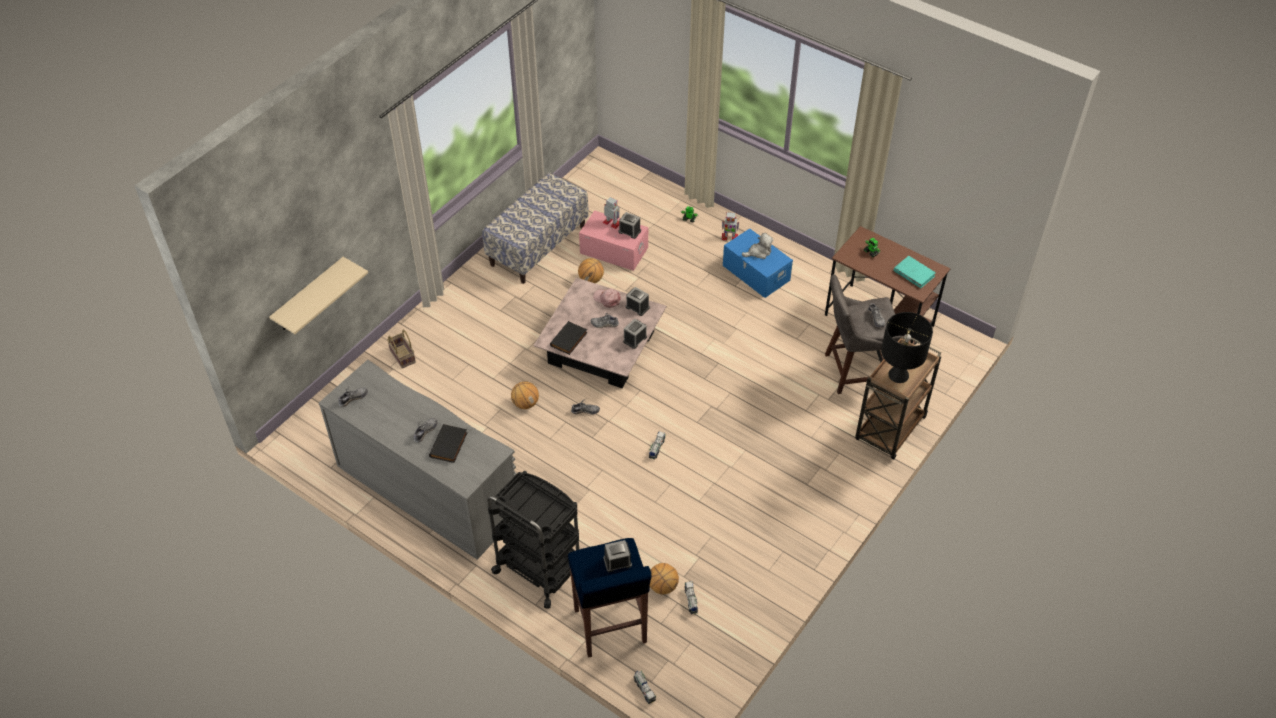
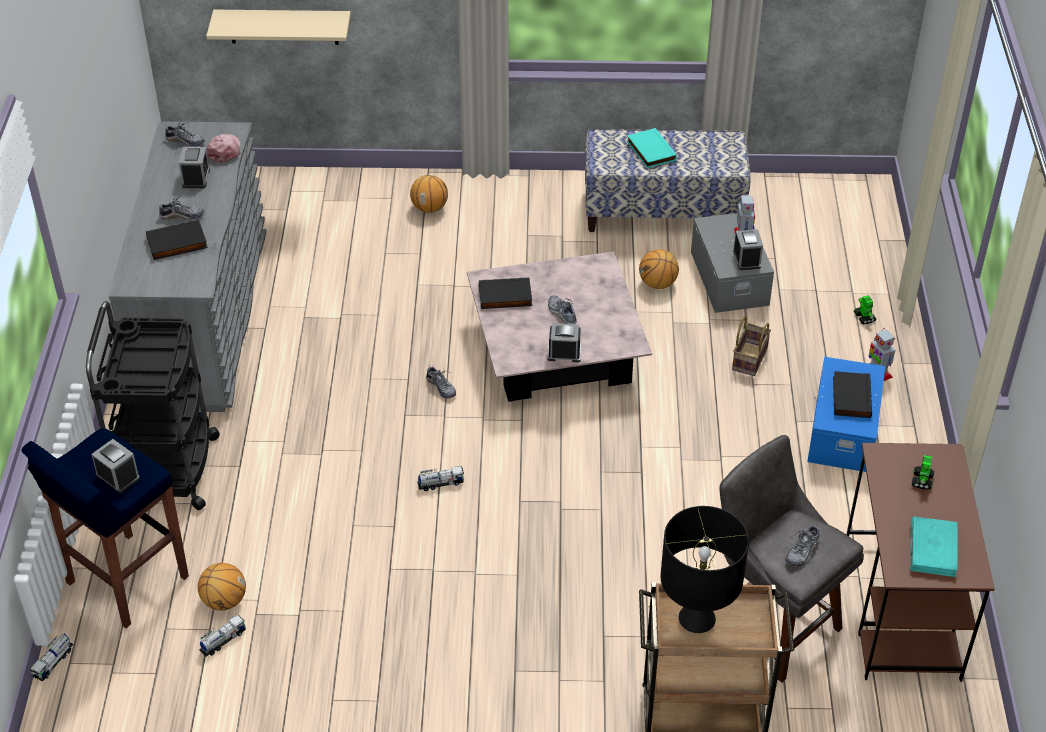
camera: 55 degrees right, 5 degrees down
(401, 356) = (381, 197): basket -> basket (749, 358)
(525, 403) = (404, 330): basketball -> basketball (429, 208)
(527, 215) = (650, 151): none -> turquoise book
(607, 299) = (606, 295): pink cap -> pink cap (224, 150)
(614, 249) = (730, 277): pink storage box -> grey storage box
(637, 307) = (620, 328): alarm clock -> alarm clock (196, 178)
(758, 252) = (850, 397): plush toy -> black book

